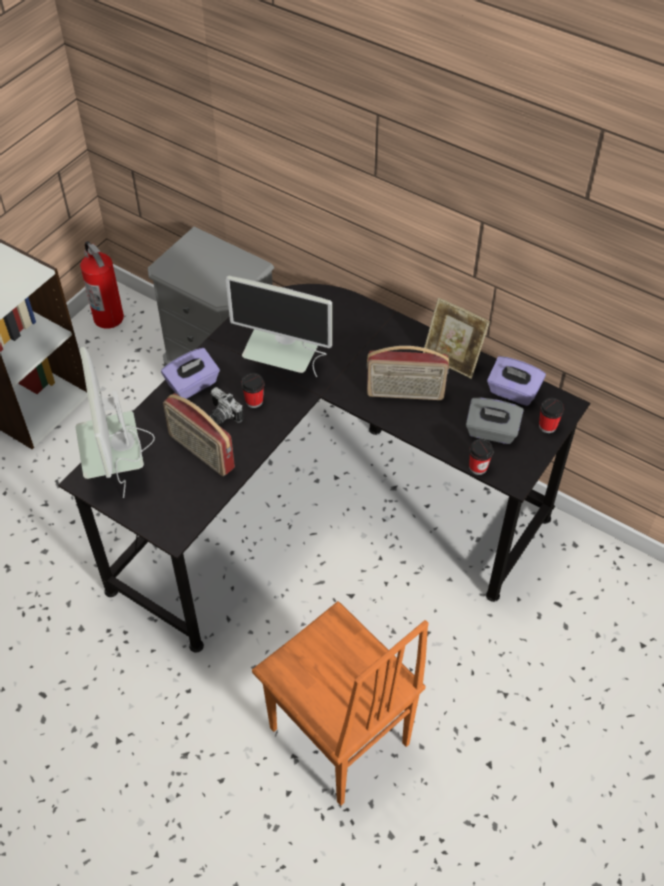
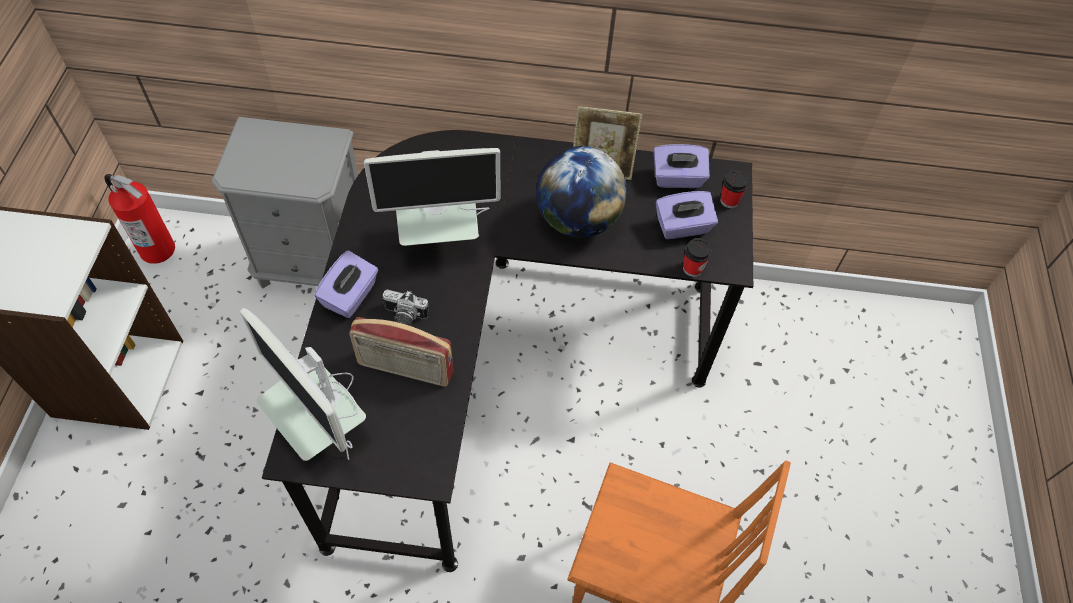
camera: 30 degrees left, 5 degrees up
(254, 401) = (428, 288): cup -> none
(405, 394) = (578, 220): radio -> globe
(491, 431) = (682, 227): grey tissue box -> purple tissue box

